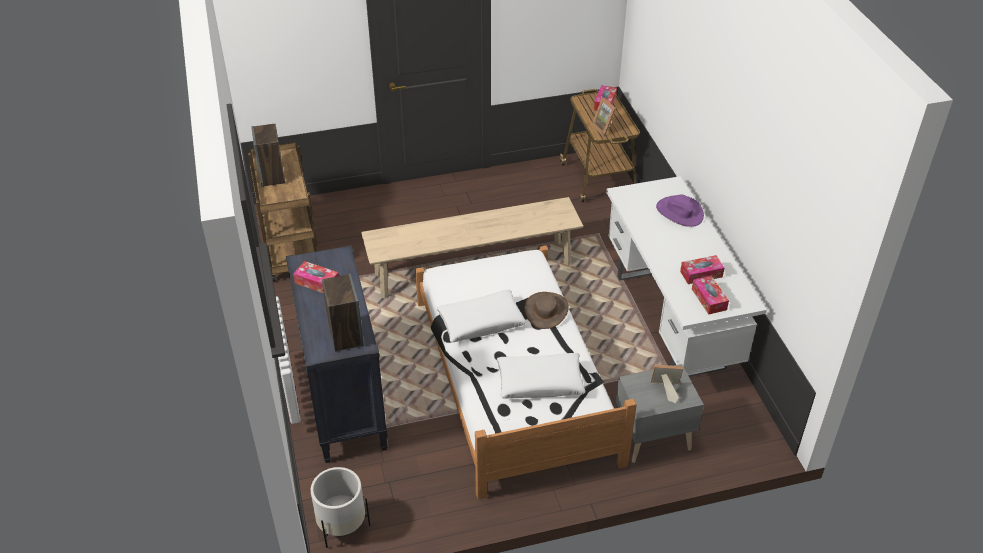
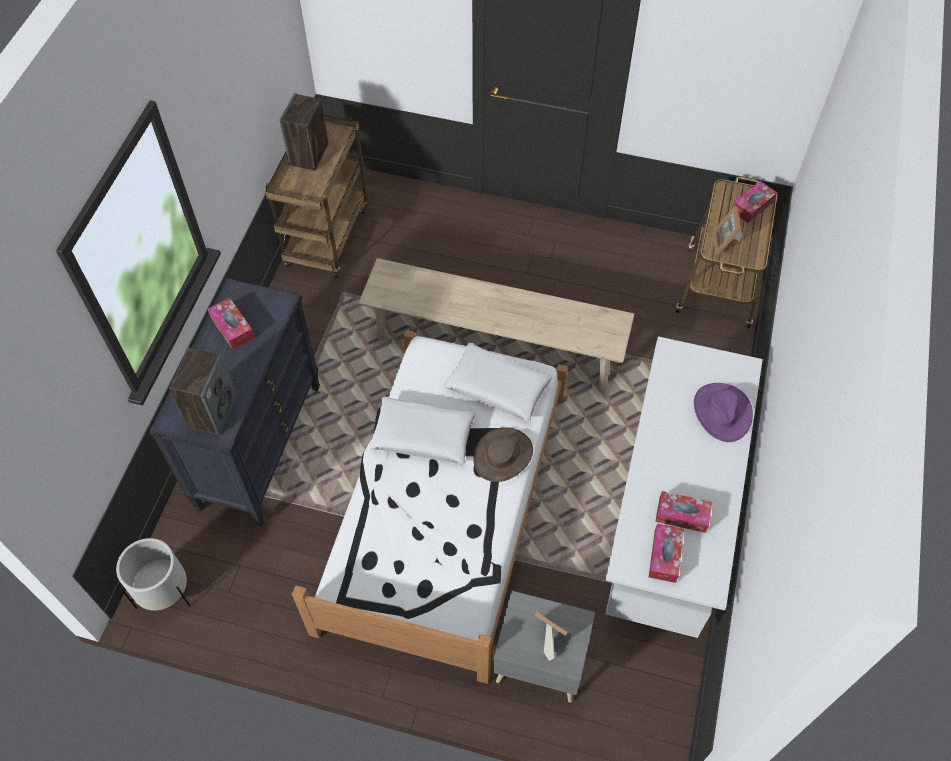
camera: 30 degrees right, 15 degrees up
(540, 382) = (430, 546): white pillow -> white pillow (498, 387)

